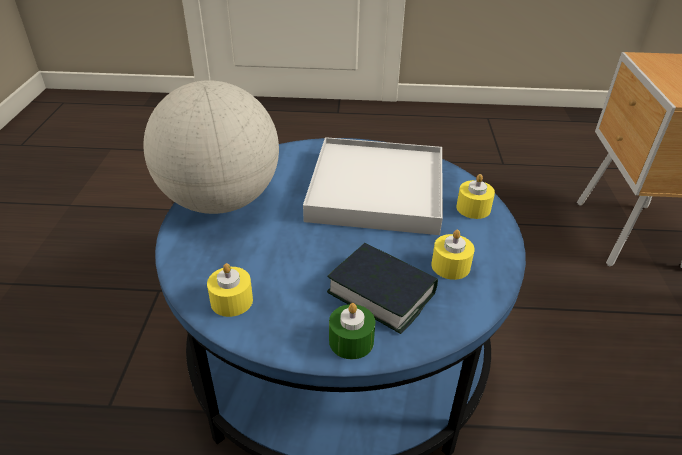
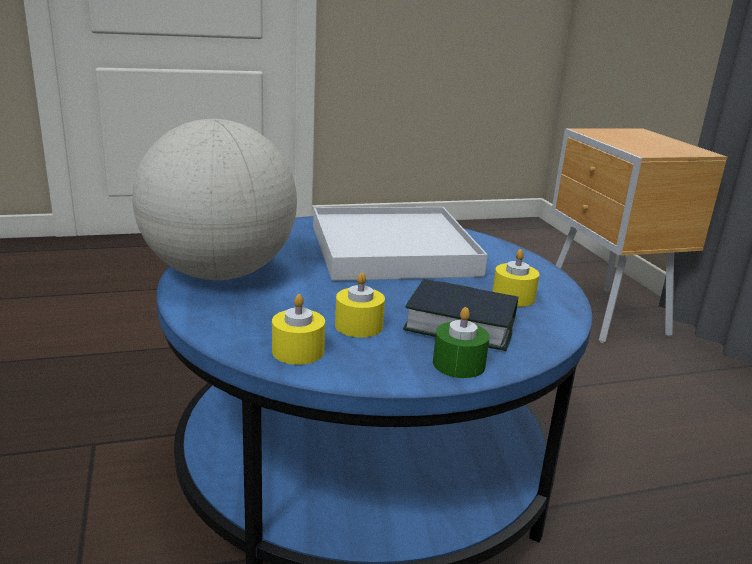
camera: 20 degrees left, 15 degrees down
(473, 208) = (501, 255): yellow candle -> yellow candle (359, 326)

